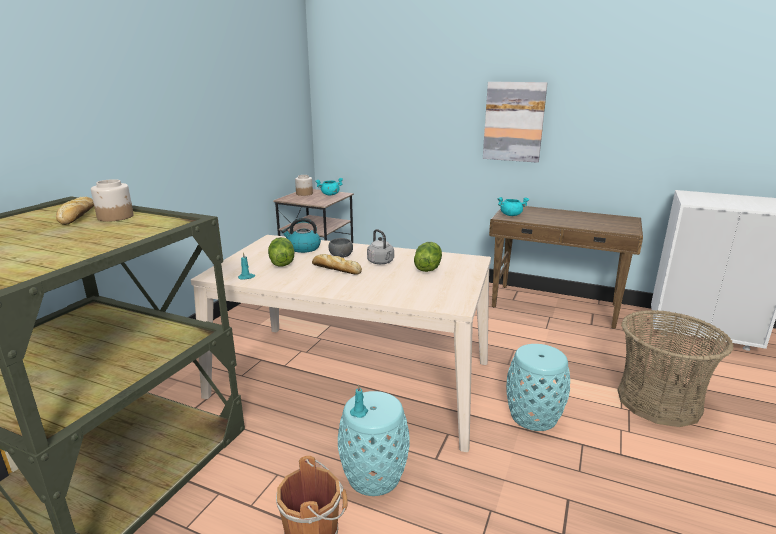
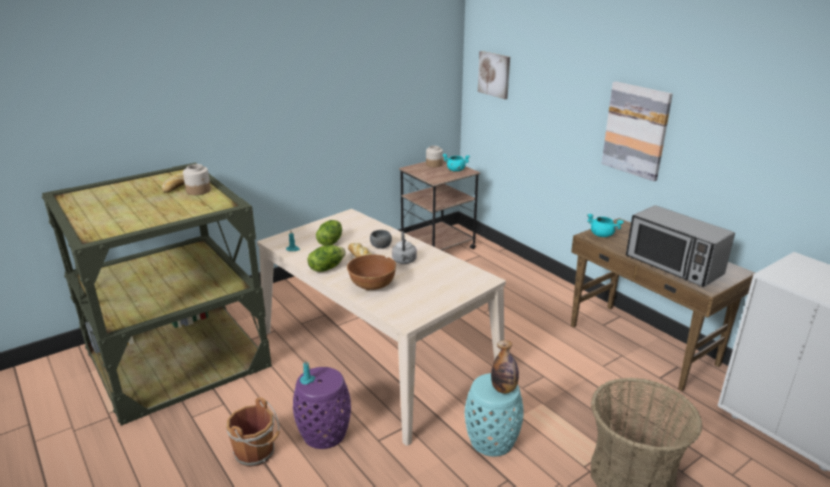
camera: 30 degrees right, 5 degrees up
(303, 248) = (362, 230): kettle -> none
(351, 99) = (494, 74): none -> picture
(373, 476) = (324, 434): turquoise stool -> purple stool
(378, 287) = (372, 285): none -> brown bowl
(427, 268) = (433, 277): lettuce -> lettuce (326, 268)
(550, 354) = (504, 389): none -> bottle
(587, 223) = (673, 265): none -> microwave

